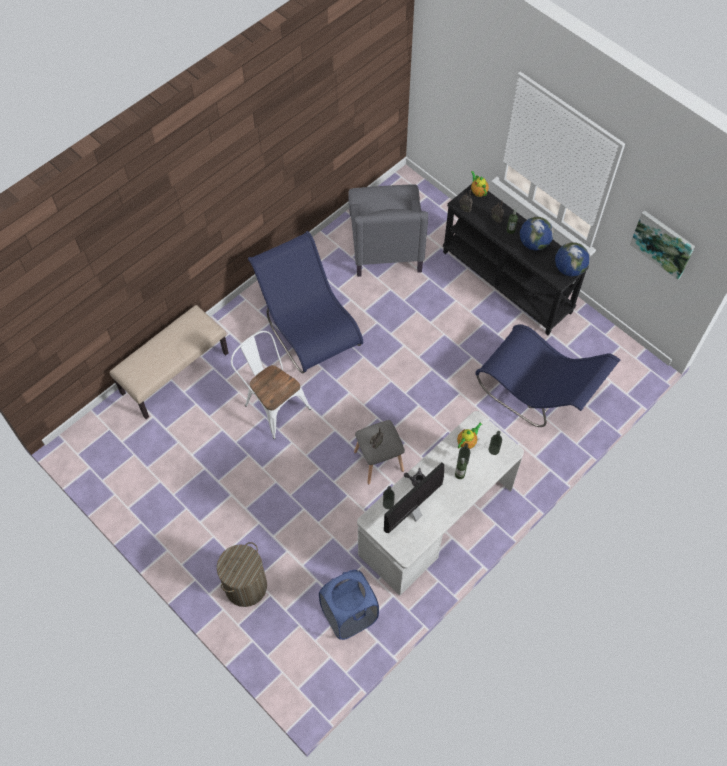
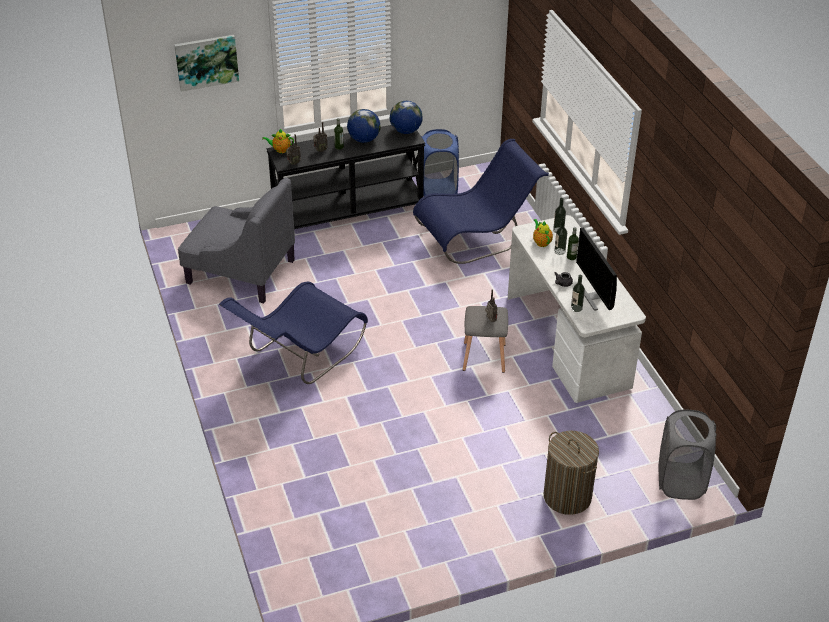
camera: 65 degrees left, 20 degrees down
(175, 372) = (274, 477): beige bench -> none
(273, 404) = (370, 411): white chair -> none
(304, 672) = (680, 481): none -> grey laundry basket
(308, 329) = (299, 357): blue chair -> blue chair turned 45 degrees counterclockwise
(349, 615) = (635, 430): blue laundry basket -> blue laundry basket (438, 190)
(663, 243) = (456, 41): picture -> picture (206, 62)

